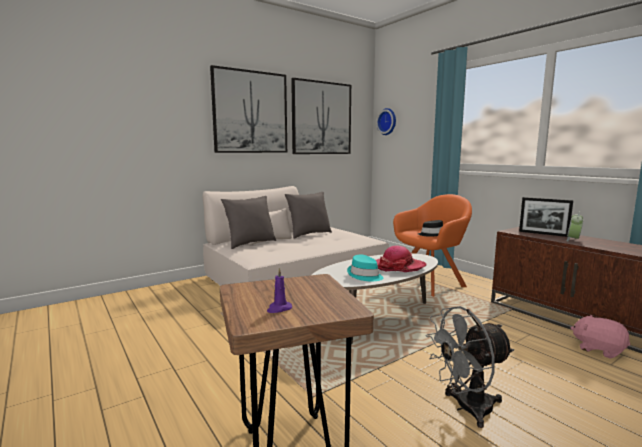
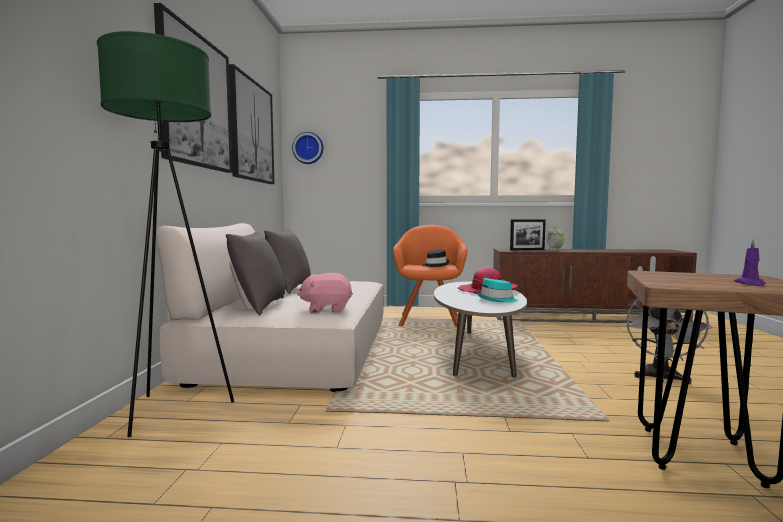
camera: 50 degrees left, 5 degrees down
(186, 288) = (173, 410): none -> green floor lamp
(598, 349) = (604, 327): pink plush toy -> pink plush toy (326, 309)

